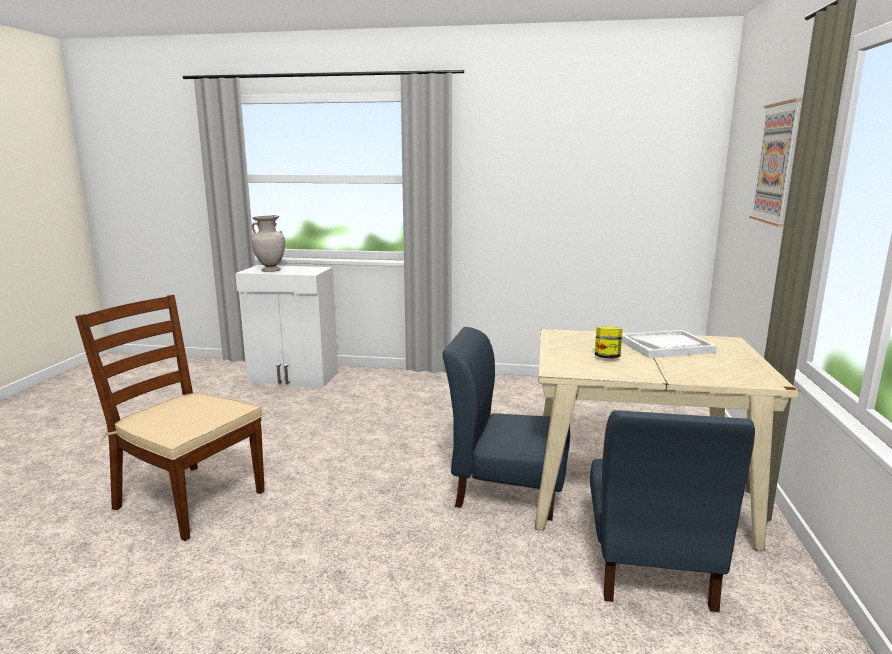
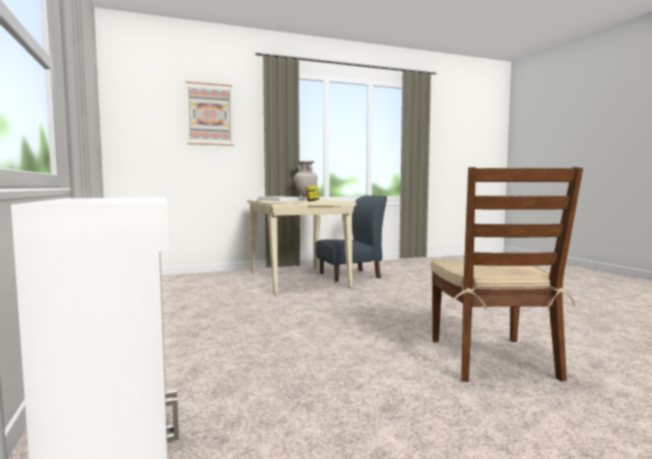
camera: 120 degrees left, 10 degrees down
(271, 270) = (127, 200): beige vase -> beige vase (305, 199)
(507, 490) = (324, 294): blue chair -> none

